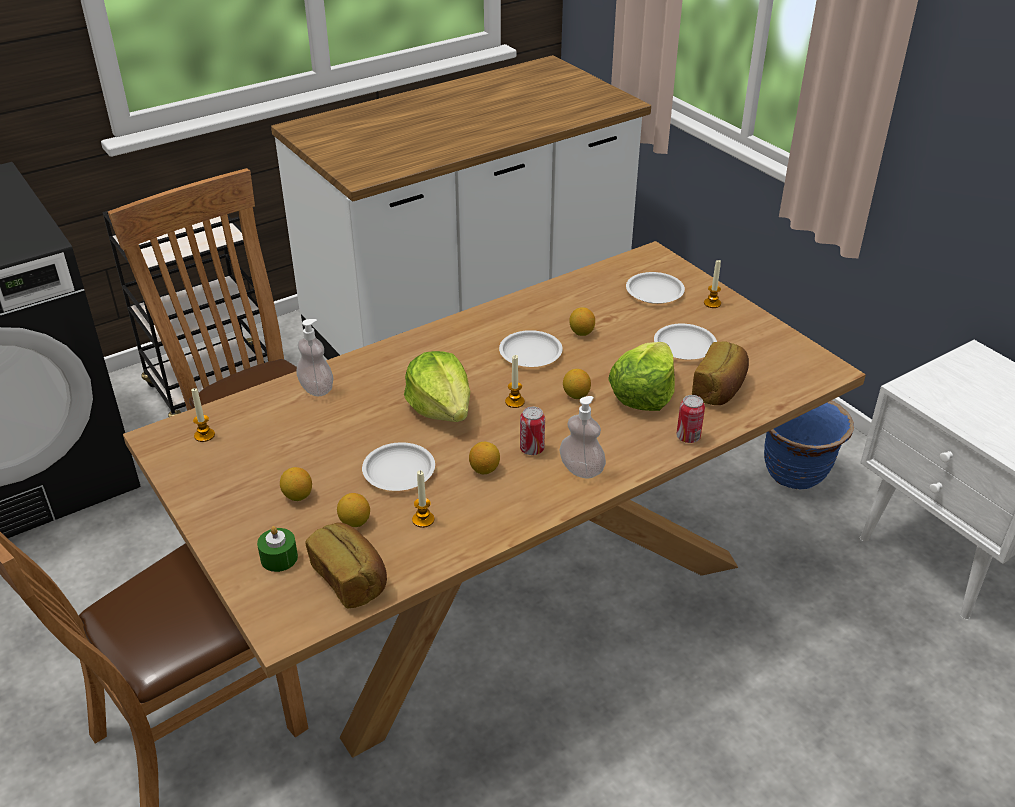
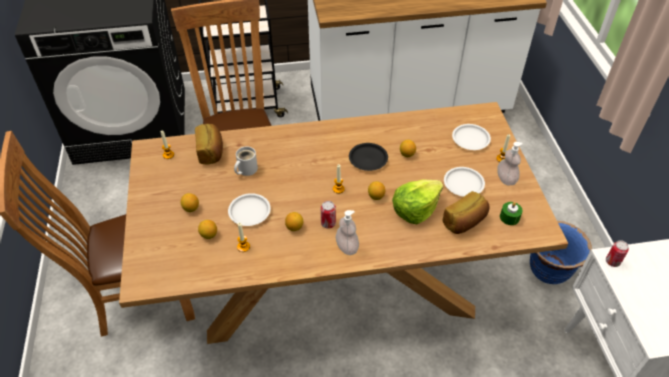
camera: 25 degrees right, 10 degrees up
(279, 558) = (160, 242): green candle -> green candle (509, 217)
(316, 389) = (239, 144): soap dispenser -> soap dispenser (506, 179)
(350, 579) = (186, 268): bread -> bread (211, 151)
(351, 418) = (245, 169): none -> white mug
(441, 408) = (296, 179): lettuce -> none
(531, 353) = (368, 159): white plate -> black plate
(688, 437) = (423, 248): can -> can (612, 262)

